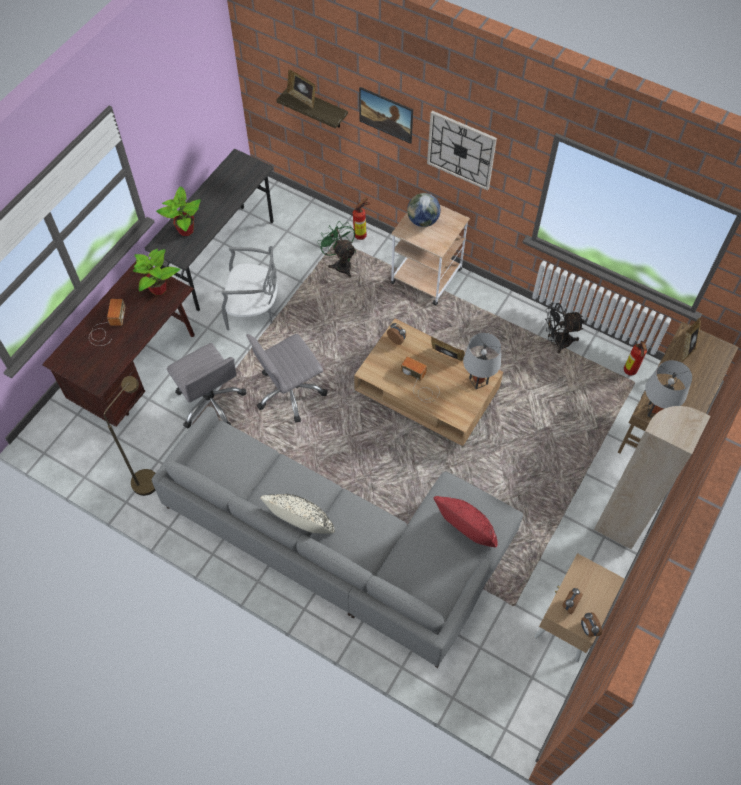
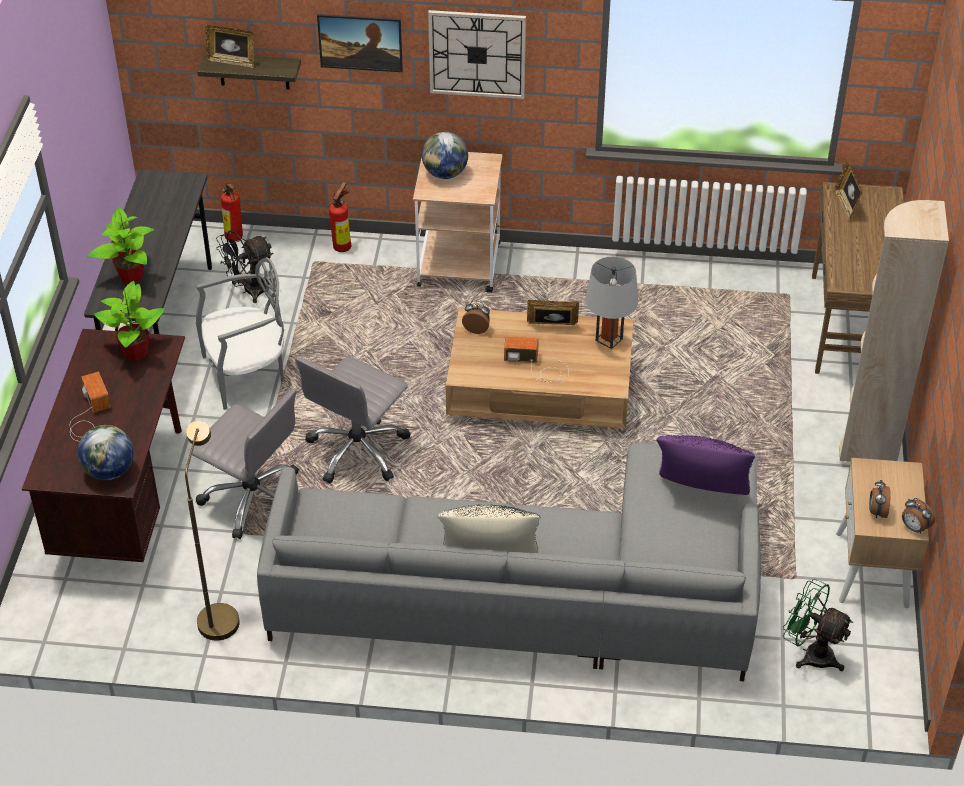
camera: 25 degrees left, 15 degrees down
(97, 372) = (109, 471): none -> globe
(340, 263) = (335, 286): green fan -> green fan (811, 653)
(464, 533) = (700, 494): red pillow -> purple pillow
(557, 342) = (670, 283): black fan -> black fan (249, 291)
(630, 372) = (776, 286): fire extinguisher -> fire extinguisher (234, 239)
(655, 411) = (851, 278): grey table lamp -> none

